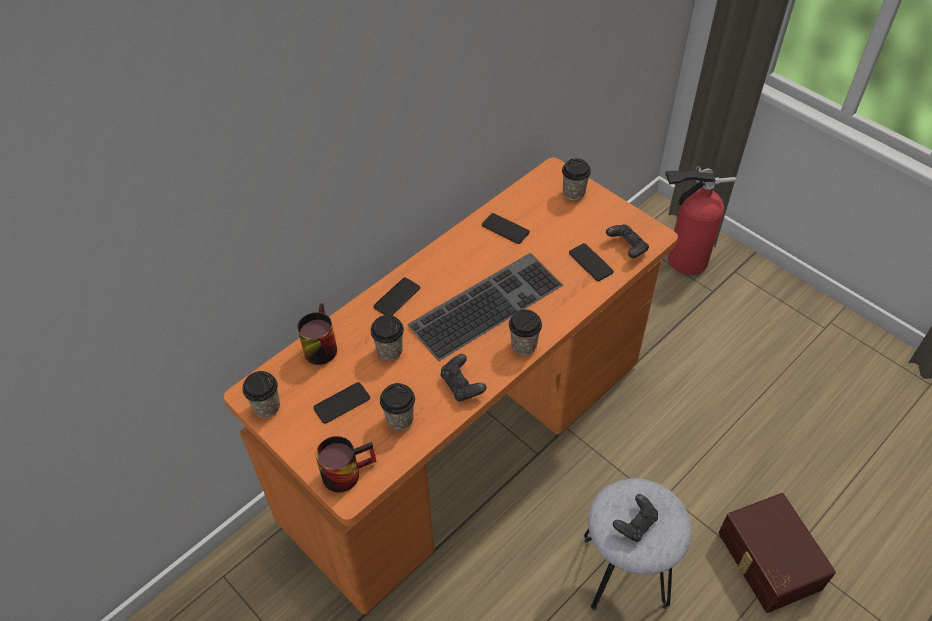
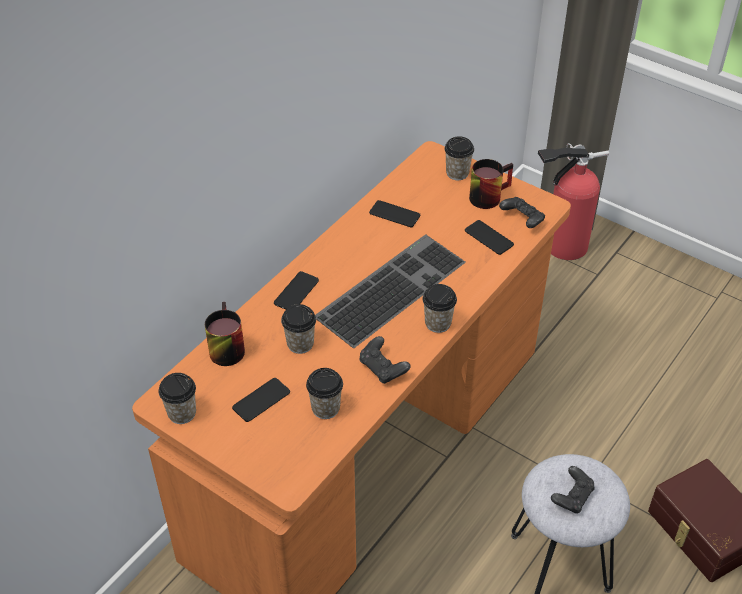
camera: 10 degrees left, 5 degrees down
(346, 470) = (280, 464): mug -> mug (487, 195)

